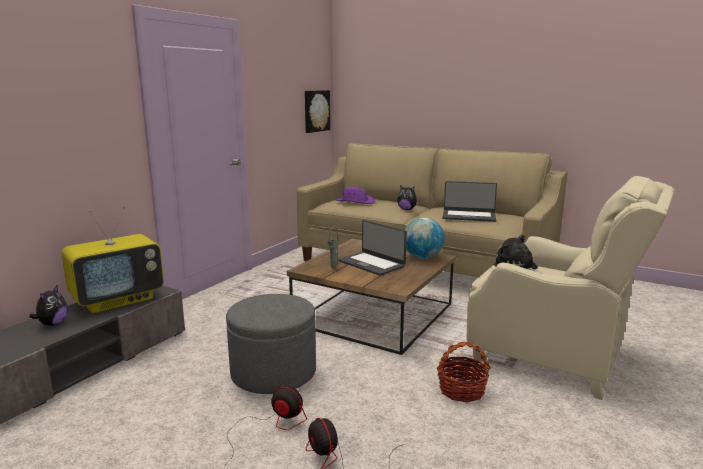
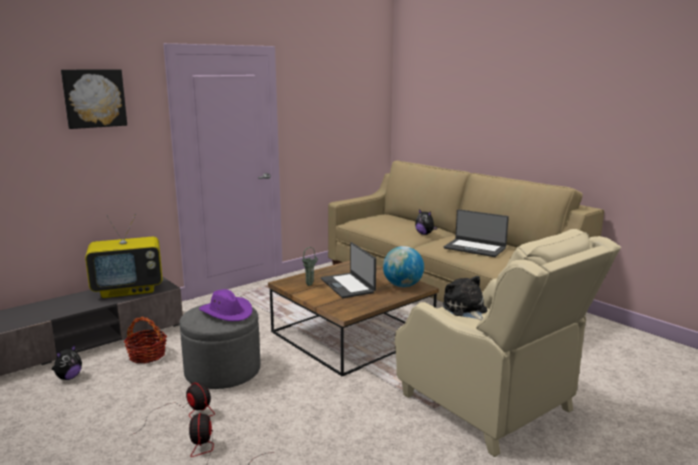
camera: 20 degrees right, 0 degrees up
(52, 324) = (70, 302): plush toy -> plush toy (68, 377)
(316, 111) = (367, 126): picture -> picture (94, 98)
(355, 202) = (382, 221): purple hat -> purple hat (227, 312)
(461, 390) = (366, 419): basket -> basket (147, 355)

